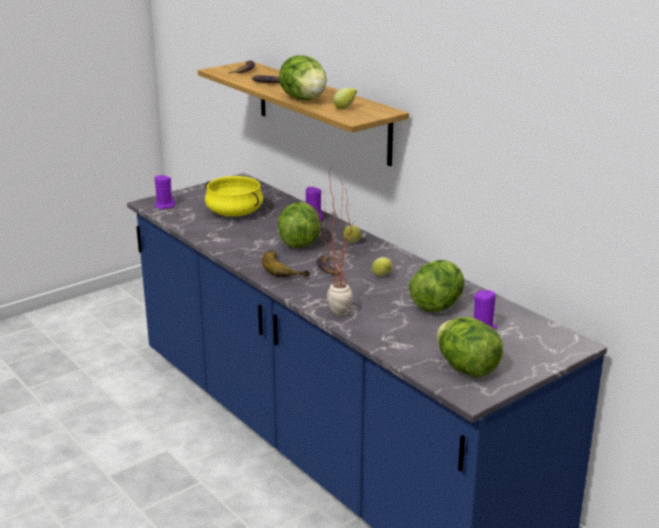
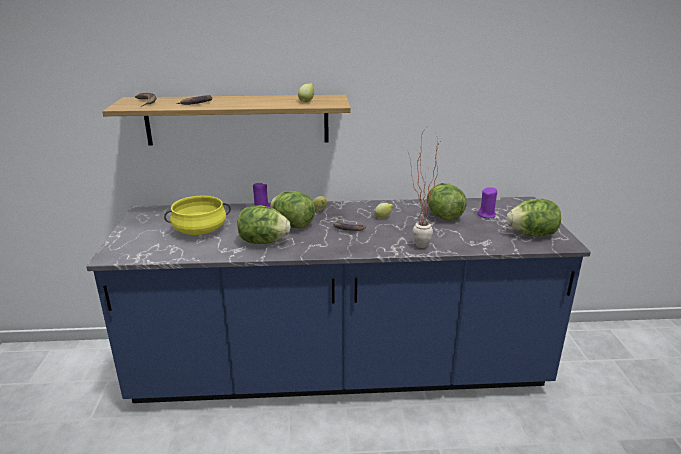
camera: 55 degrees left, 0 degrees up
(164, 206) = (130, 252): purple candle -> none
(286, 268) = (327, 241): banana -> none
(304, 99) = (263, 104): lettuce -> lettuce (263, 242)

